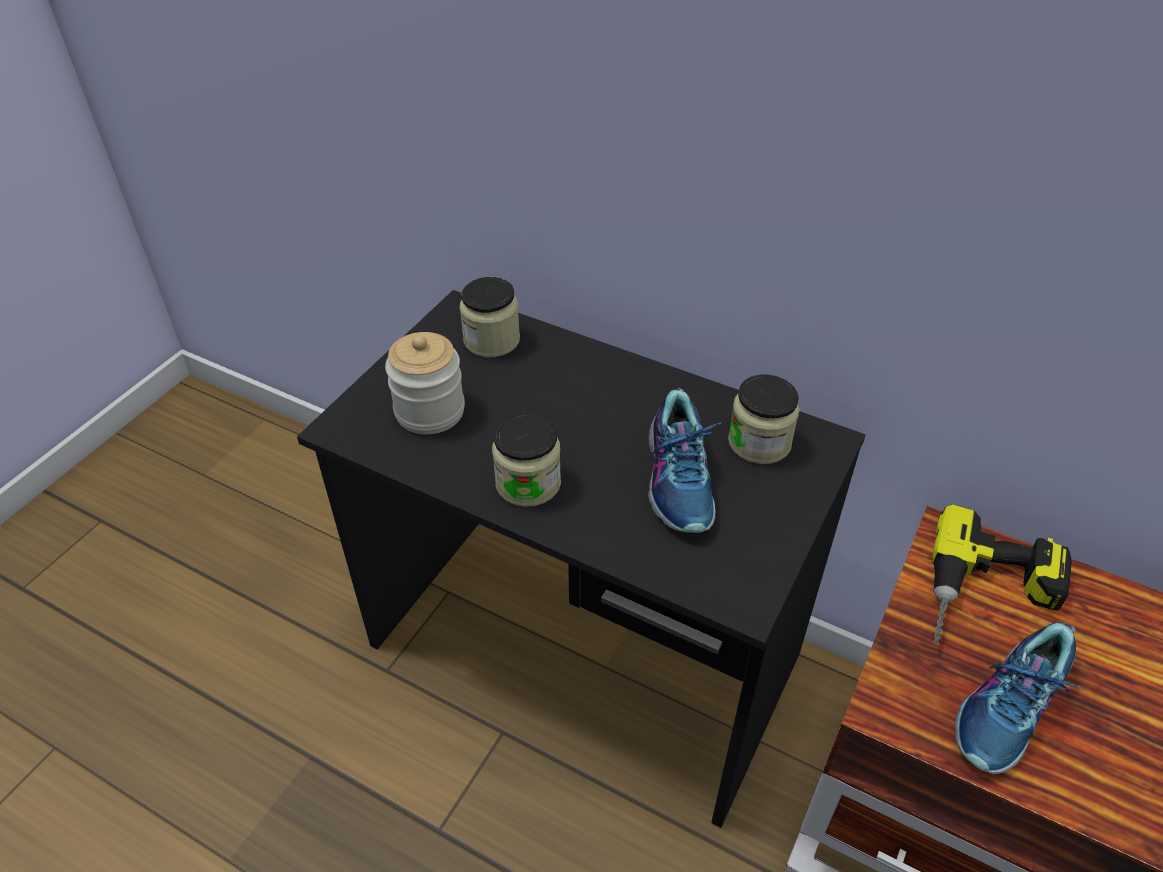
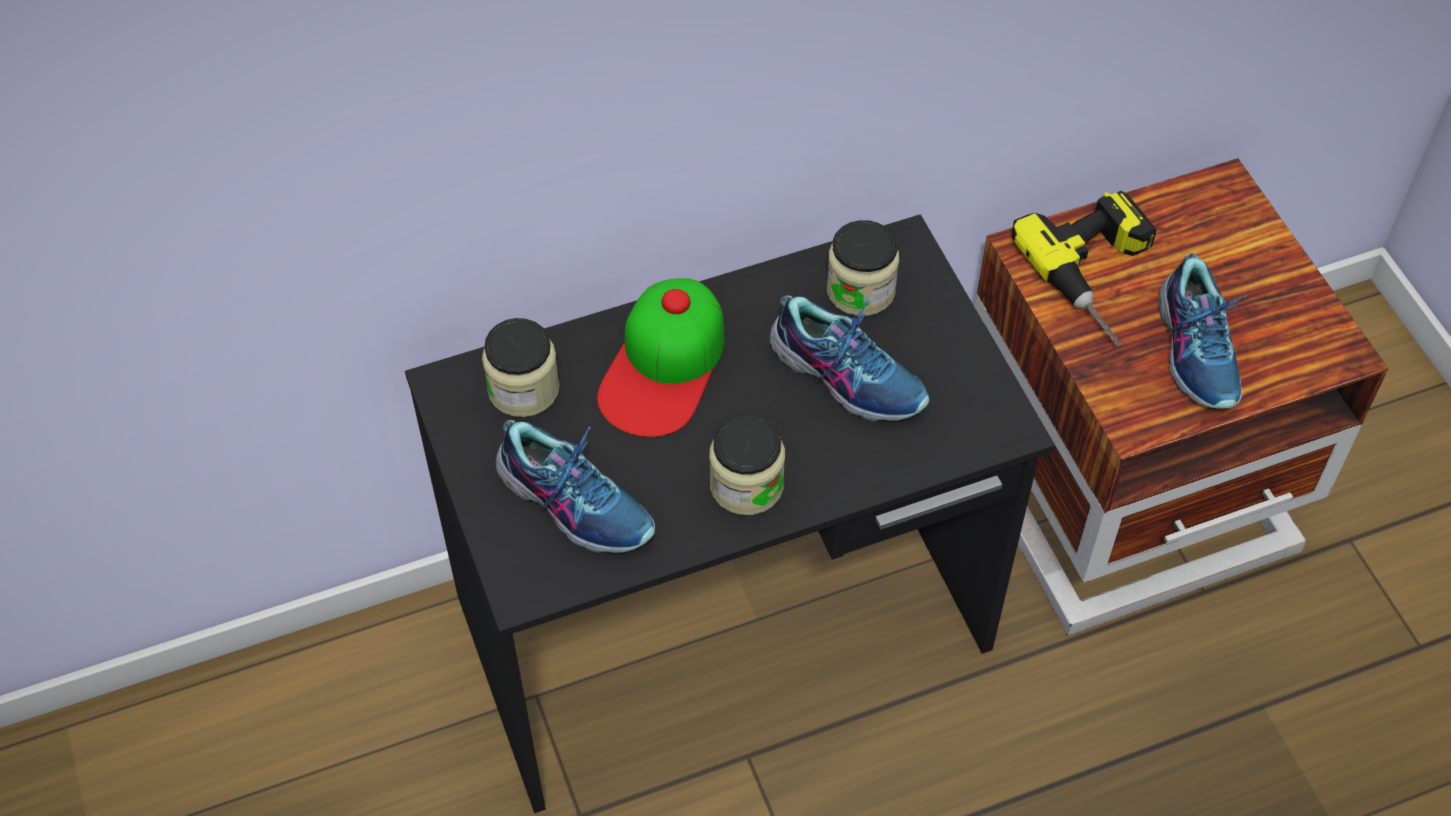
camera: 50 degrees left, 10 degrees up
(430, 411) = (576, 502): jar -> shoe
(580, 387) = (664, 365): none -> cap

